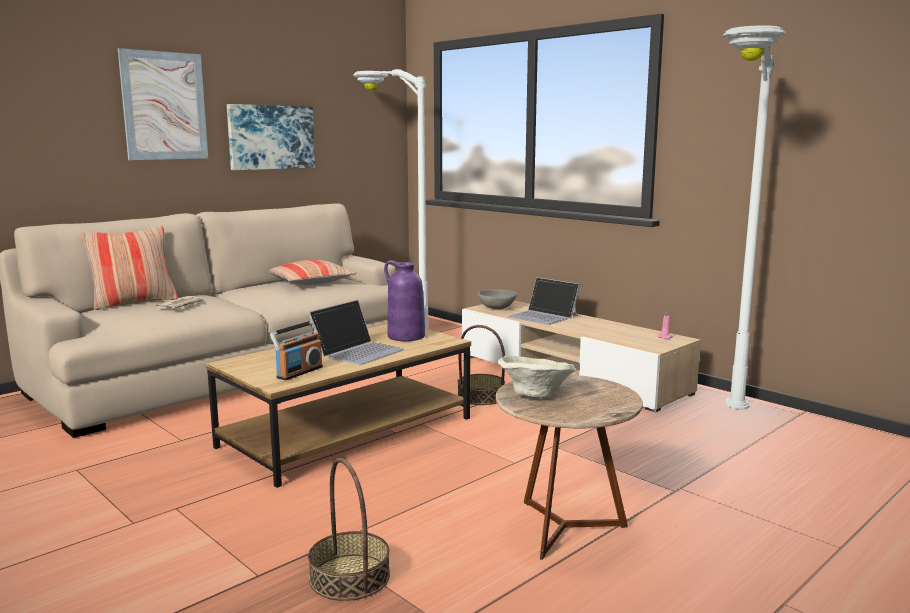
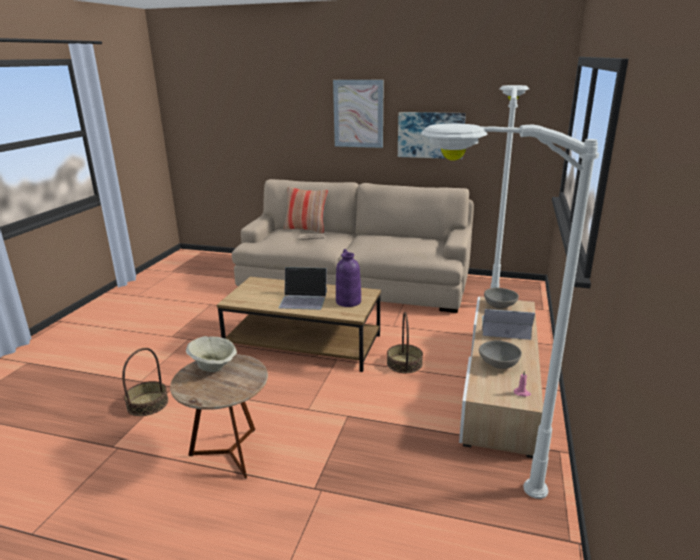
camera: 60 degrees right, 10 degrees up
(299, 372) = (253, 299): radio -> none
(310, 282) = (404, 242): pillow -> none
(543, 316) = (504, 327): laptop -> laptop turned 90 degrees clockwise
(608, 332) = (498, 364): none -> grey bowl

